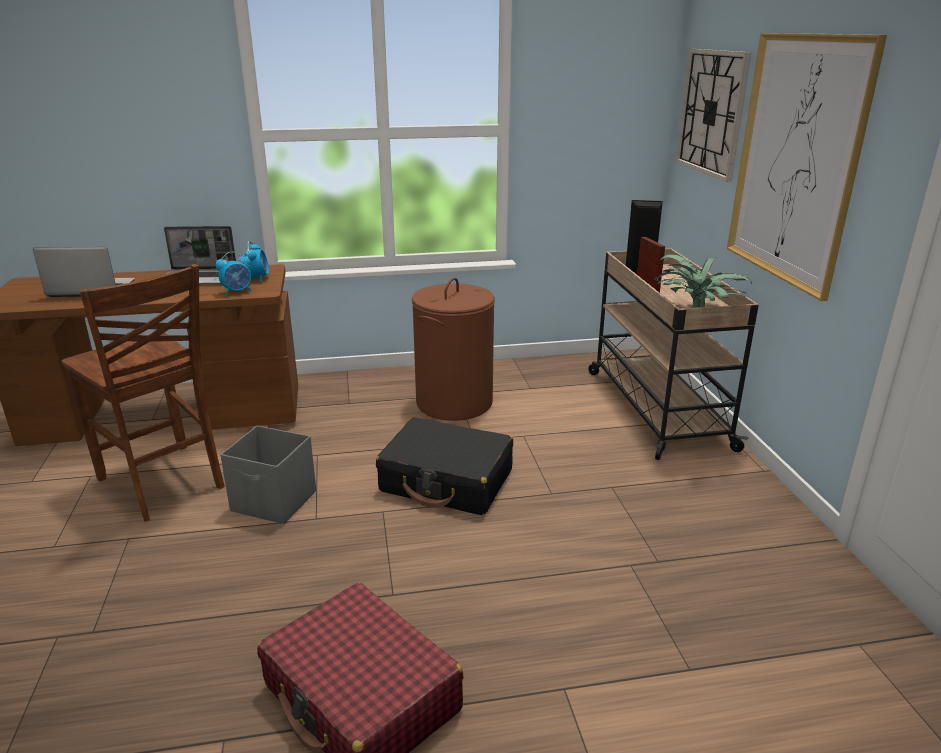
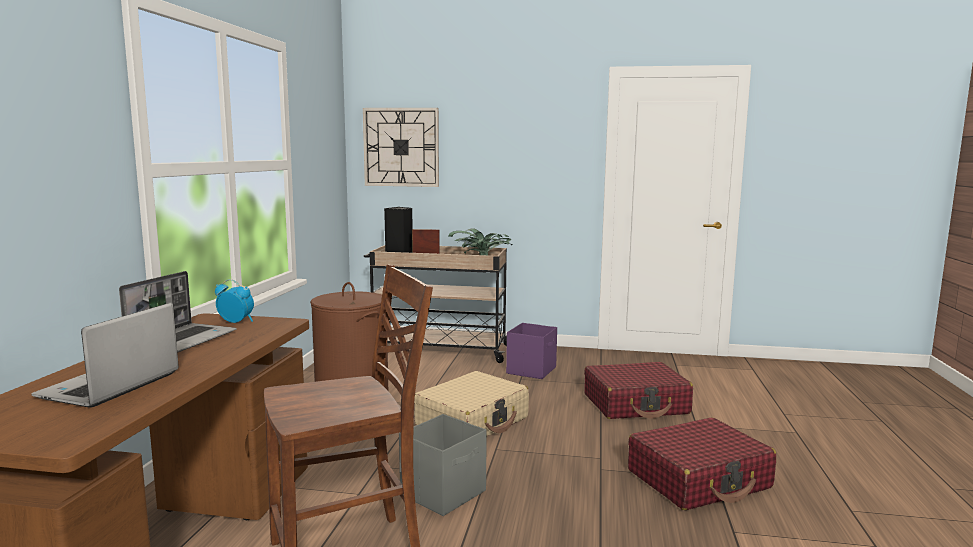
camera: 70 degrees left, 15 degrees down
(238, 292) = (268, 329): alarm clock -> none
(447, 481) = (472, 421): black suitcase -> beige suitcase
(602, 609) = (636, 404): none -> red suitcase
(655, 490) = (532, 370): none -> purple storage box
(795, 161) = (502, 163): picture -> none

